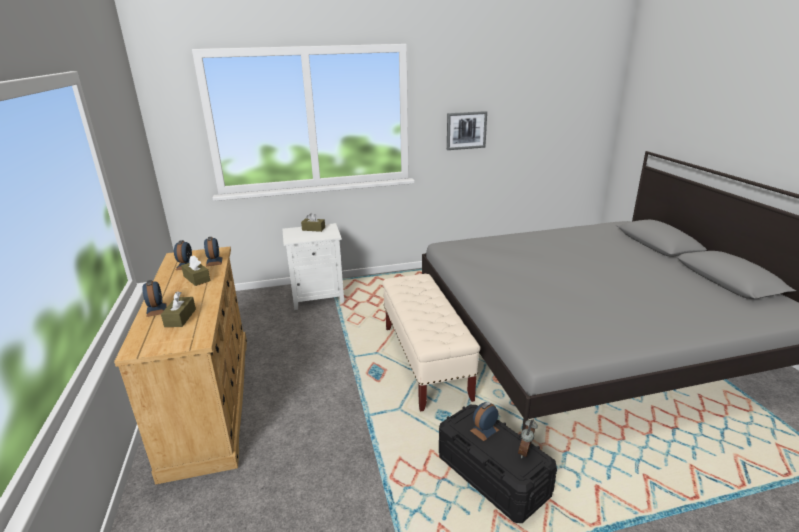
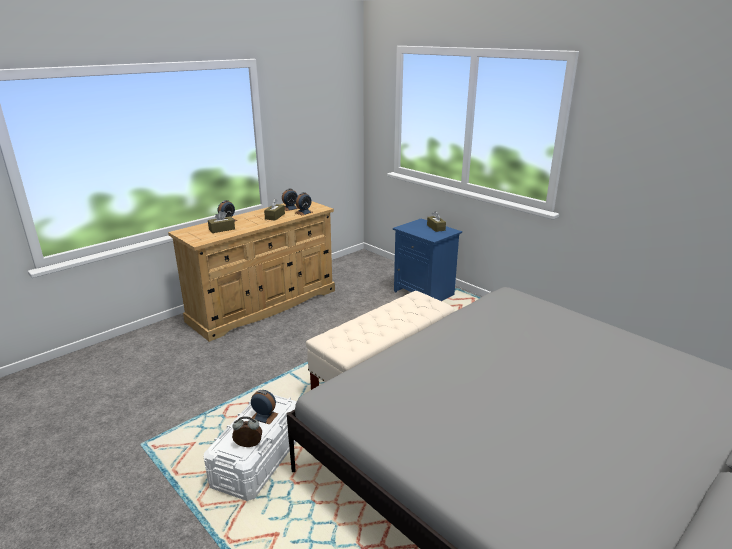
camera: 60 degrees right, 0 degrees up
(318, 296) = (425, 293): white nightstand -> blue nightstand
(466, 130) = (638, 173): picture -> none
(492, 475) = (258, 459): black storage box -> white storage box

